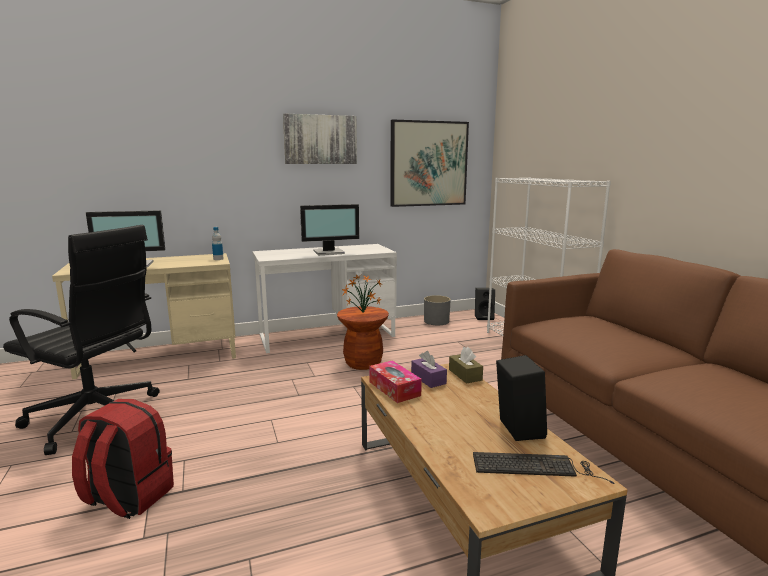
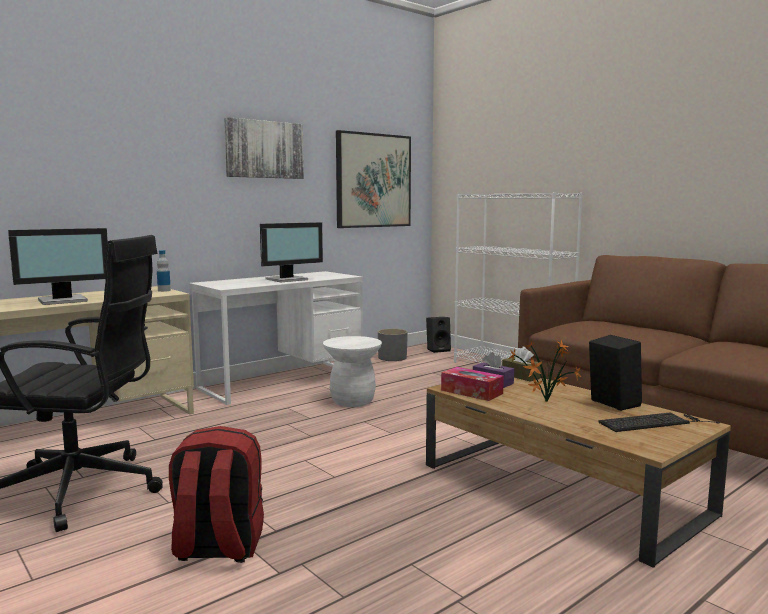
camera: 20 degrees left, 5 degrees down
(362, 313) = (351, 341): potted plant -> potted plant (545, 402)
(363, 363) = (352, 401): brown stool -> white stool

